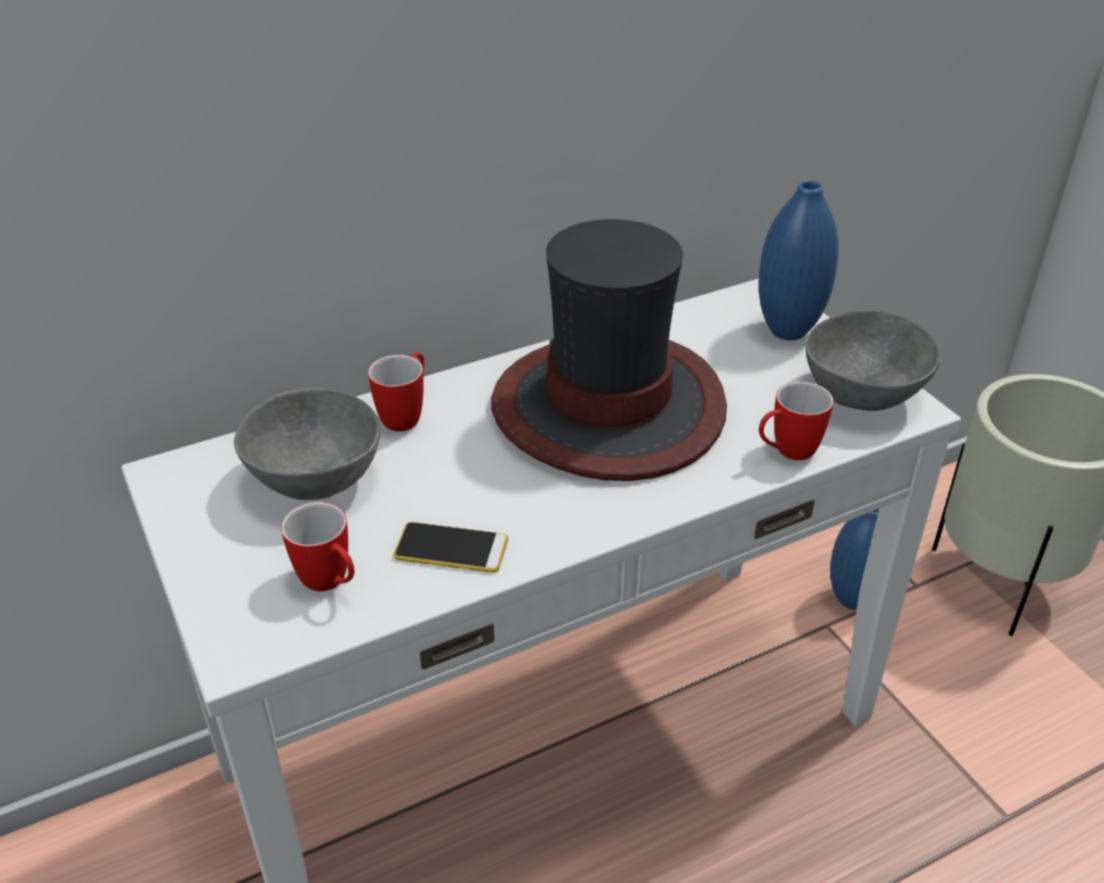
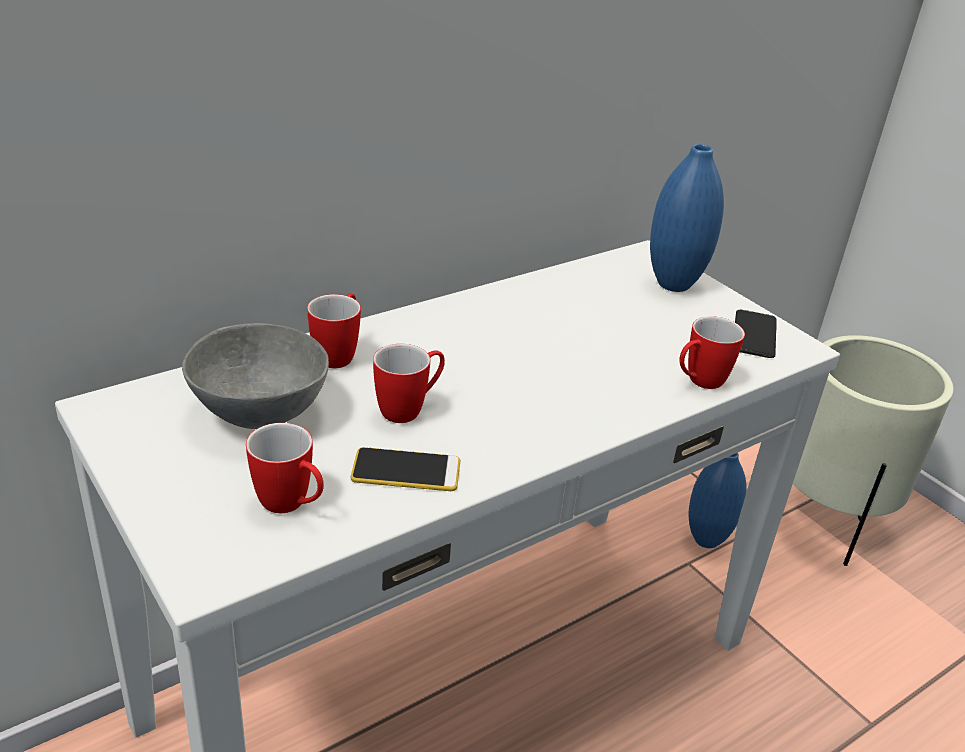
camera: 10 degrees left, 5 degrees down
(467, 479) = (409, 409): none -> mug
(609, 408) = (530, 347): hat -> none
(865, 394) = (754, 335): grey bowl -> phone

